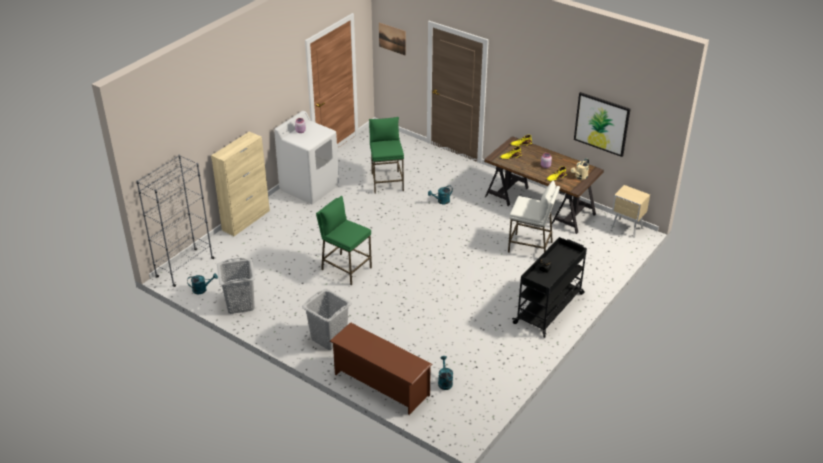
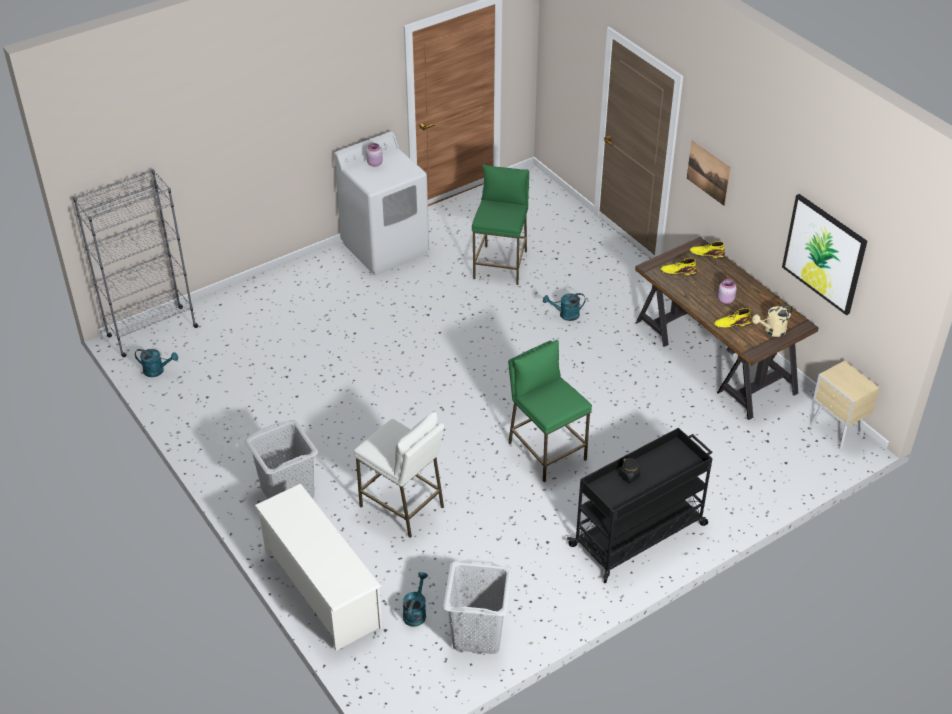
camera: 20 degrees right, 5 degrees up
(240, 304) = (195, 407): grey laundry basket -> grey laundry basket (477, 634)
(246, 220) = (271, 279): beige cabinet -> none
(346, 269) = (369, 389): green stool -> green stool (546, 451)
(381, 384) = (321, 589): brown shoe rack -> white shoe rack
(392, 38) = (561, 43): picture -> picture (708, 173)
(530, 247) = (663, 424): white stool -> white stool (402, 506)

